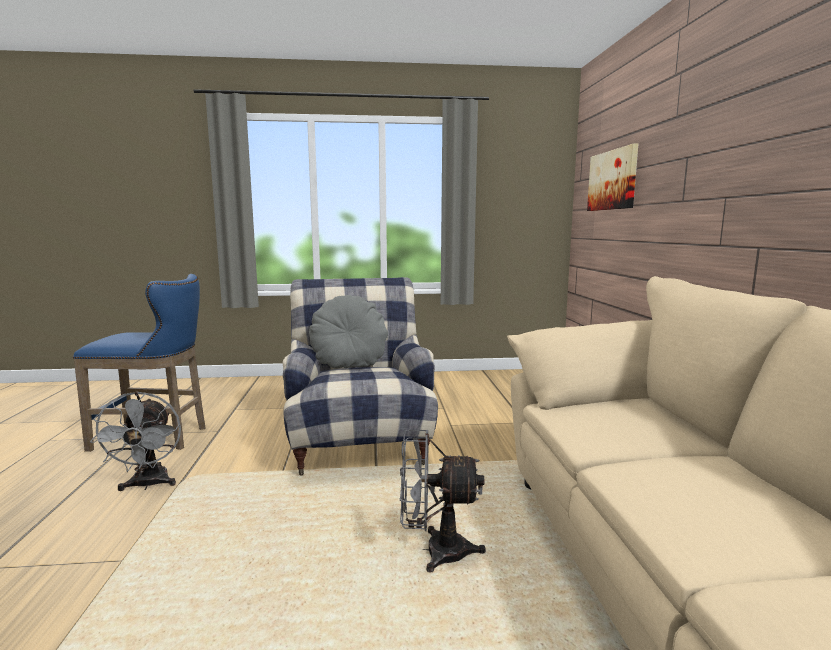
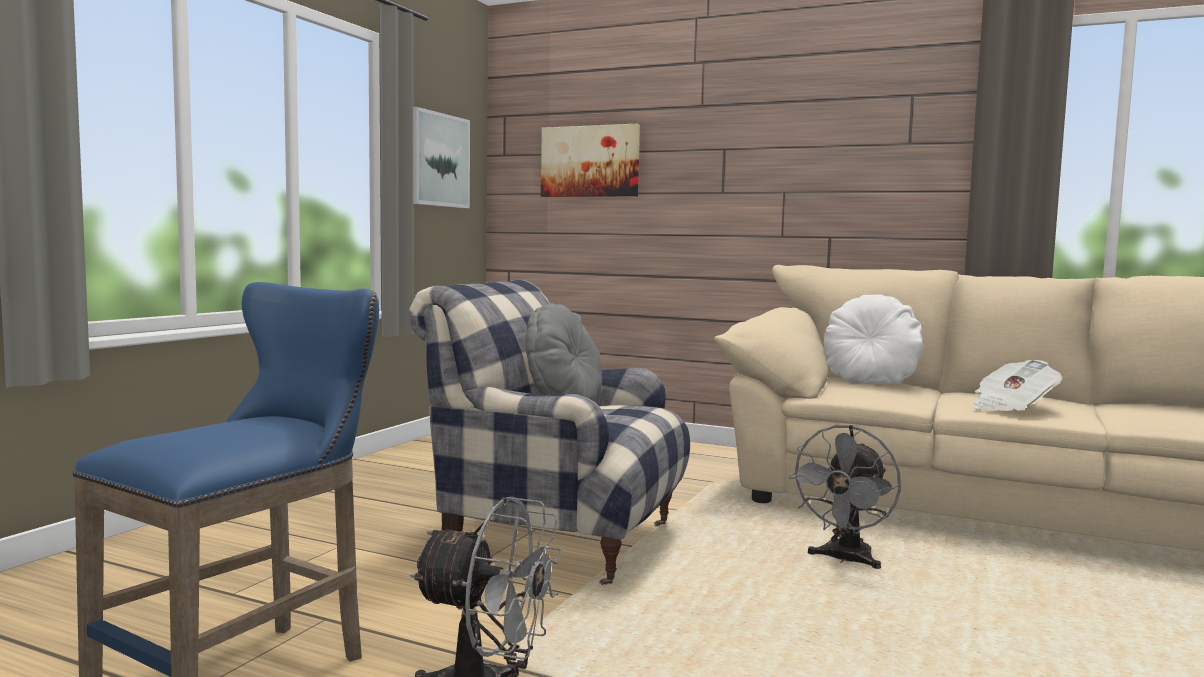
camera: 60 degrees left, 5 degrees down
(513, 191) = (438, 160): none -> picture
(645, 415) = (870, 383): none -> white pillow
(680, 498) = (1011, 408): none -> newspaper

